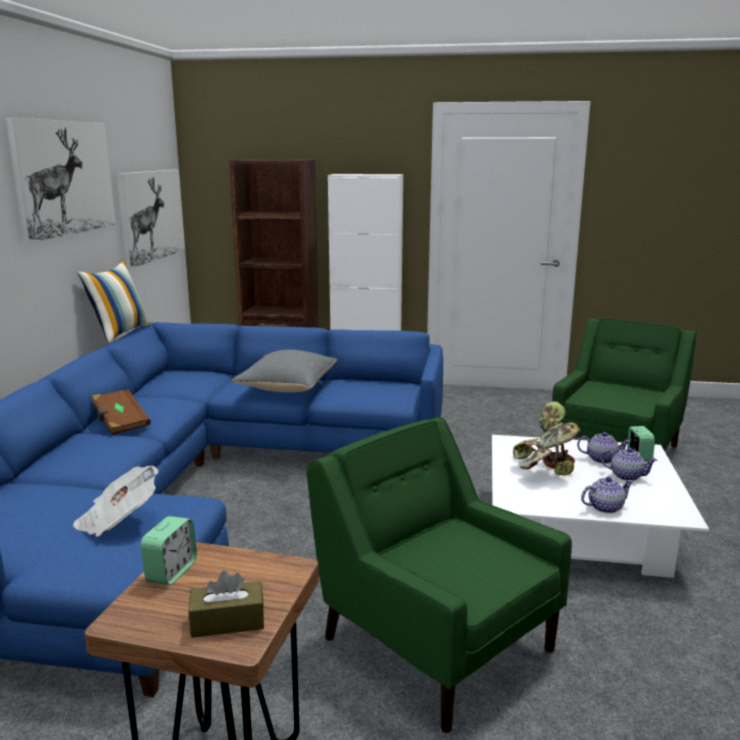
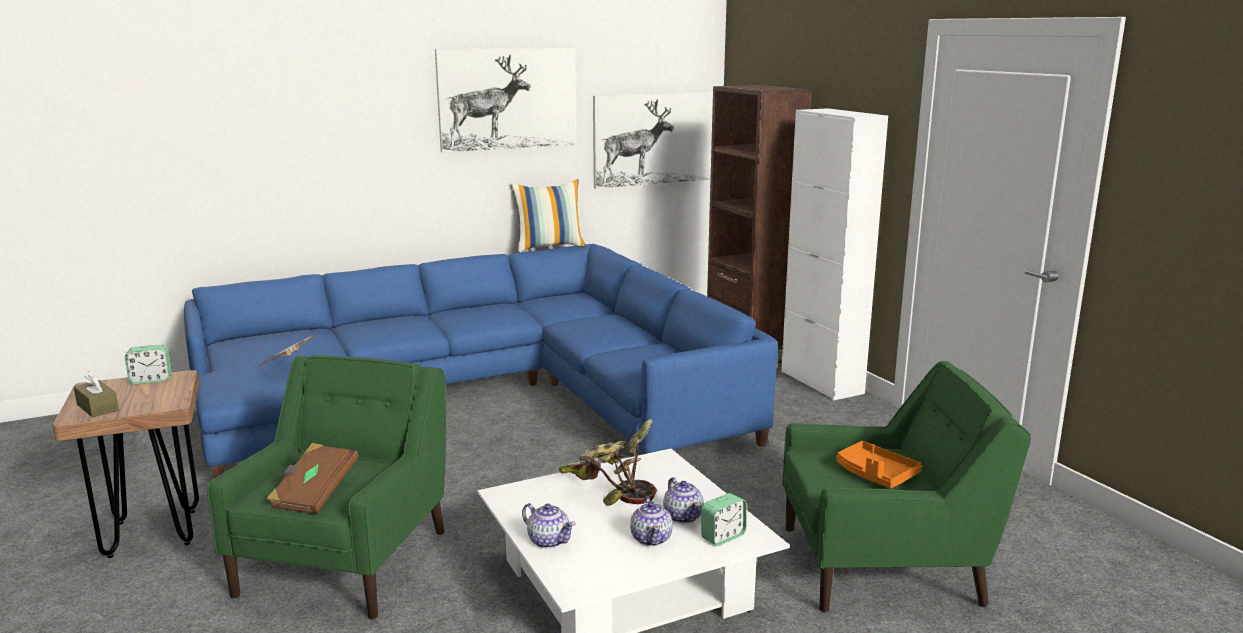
camera: 55 degrees right, 0 degrees up
(120, 423) = (448, 317): brown book -> brown book (314, 494)
(287, 387) = (605, 335): grey pillow -> none
(620, 394) = (875, 474): none -> orange tray

